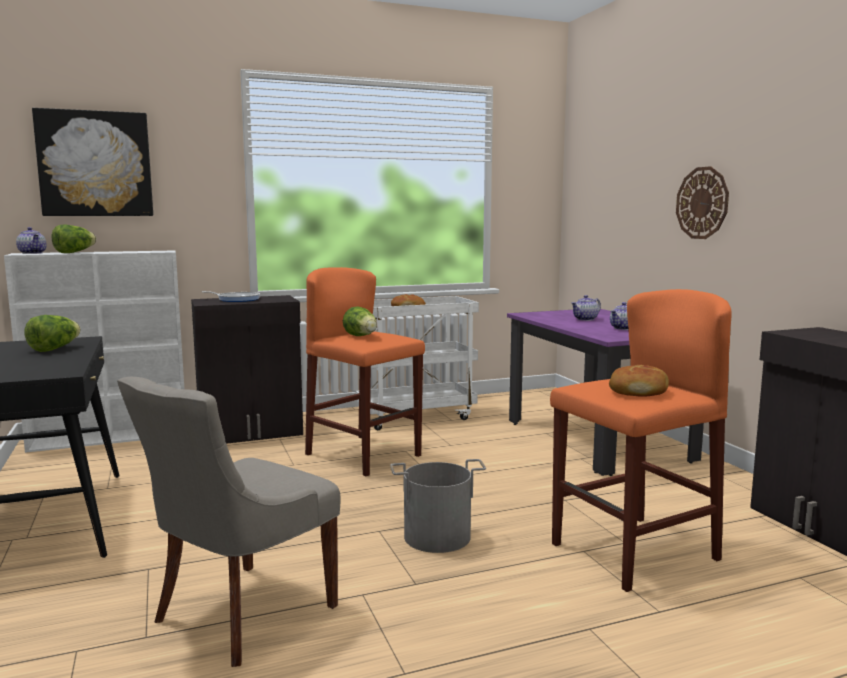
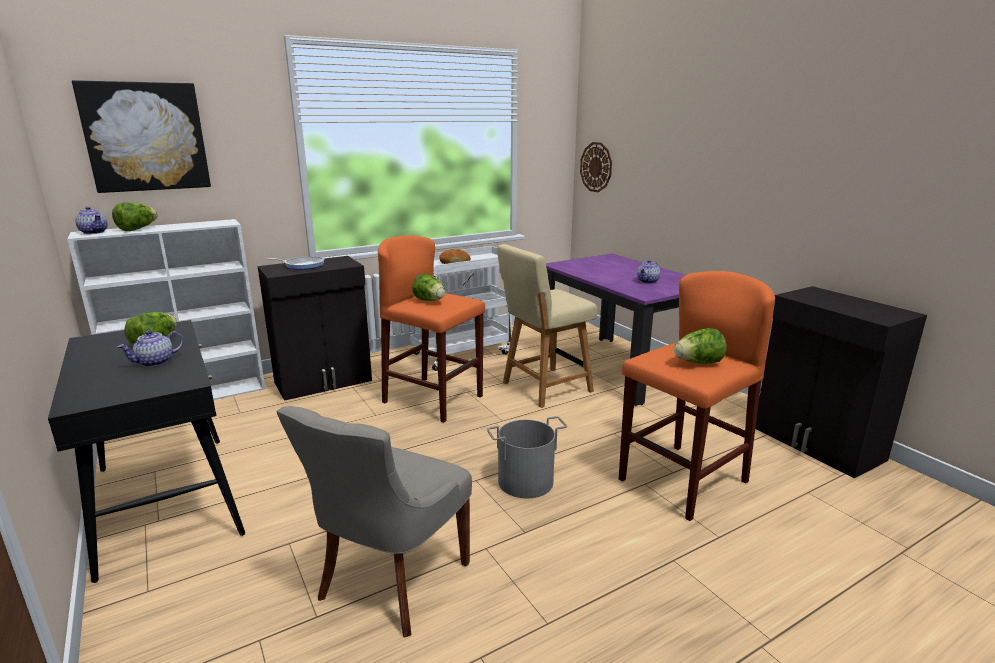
camera: 10 degrees left, 10 degrees up
(496, 453) = (543, 388): none -> beige chair
(585, 319) = (611, 270): teapot -> teapot (155, 362)
(638, 391) = (698, 363): bread -> lettuce
(702, 203) = (712, 172): wall clock -> wall clock (596, 167)

